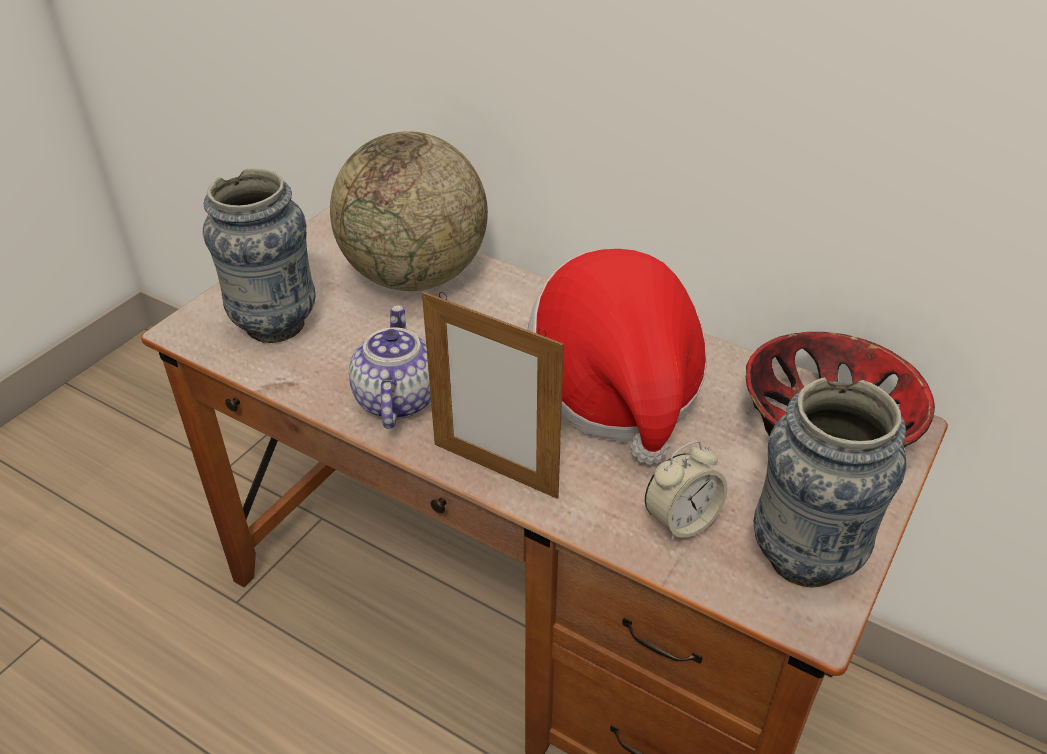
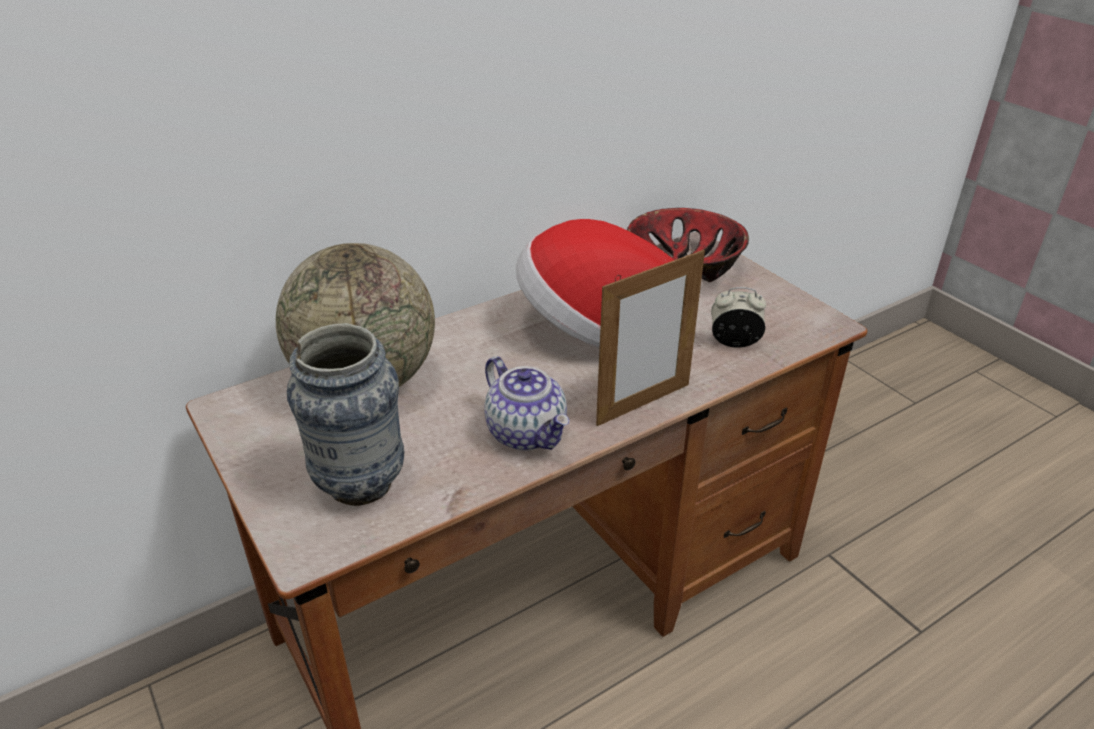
camera: 65 degrees left, 5 degrees down
(396, 399) = (527, 433): teapot -> teapot turned 150 degrees counterclockwise
(681, 521) = (734, 342): alarm clock -> alarm clock turned 75 degrees counterclockwise
(804, 557) = (783, 311): vase -> none

